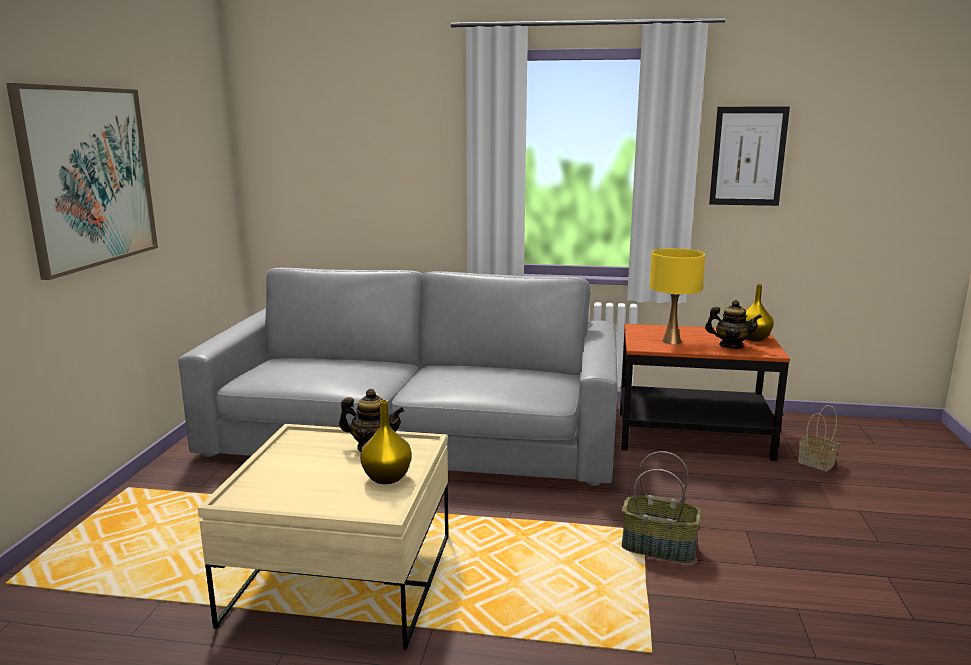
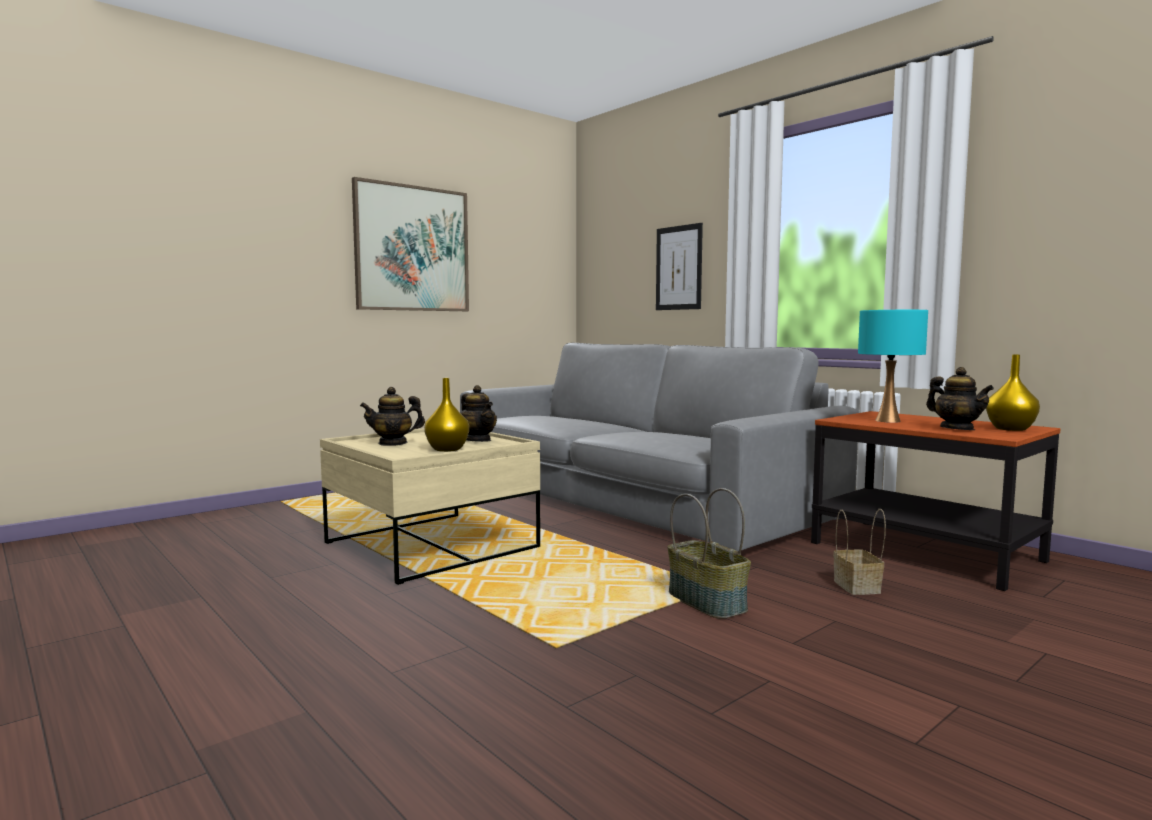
camera: 40 degrees right, 10 degrees down
(299, 484) = (393, 443): none -> teapot
(671, 341) = (887, 421): yellow table lamp -> turquoise table lamp
(748, 156) = (1042, 201): picture -> picture (679, 268)
(817, 463) = (1070, 607): basket -> basket (858, 587)

